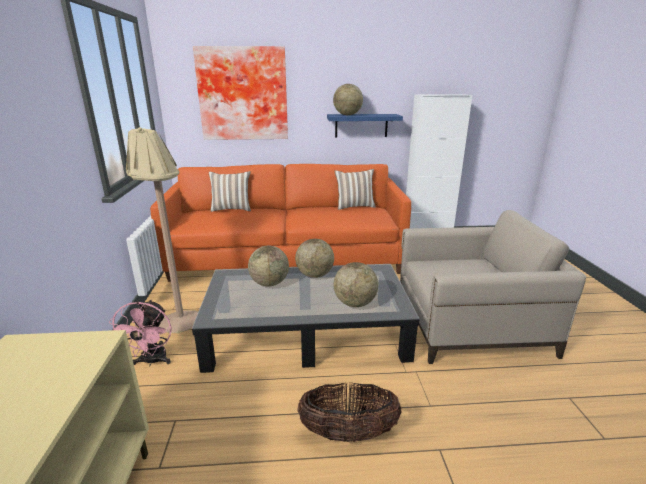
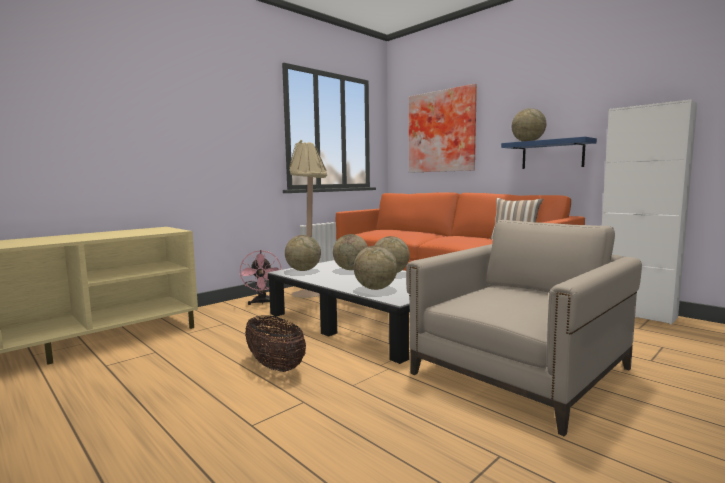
camera: 50 degrees right, 15 degrees down
(152, 361) = (262, 303): pink fan -> pink fan turned 60 degrees counterclockwise
(226, 305) = (303, 270): none -> globe
(231, 209) = (406, 230): pillow -> none
(469, 324) = (520, 372): beige armchair -> beige armchair turned 90 degrees counterclockwise

